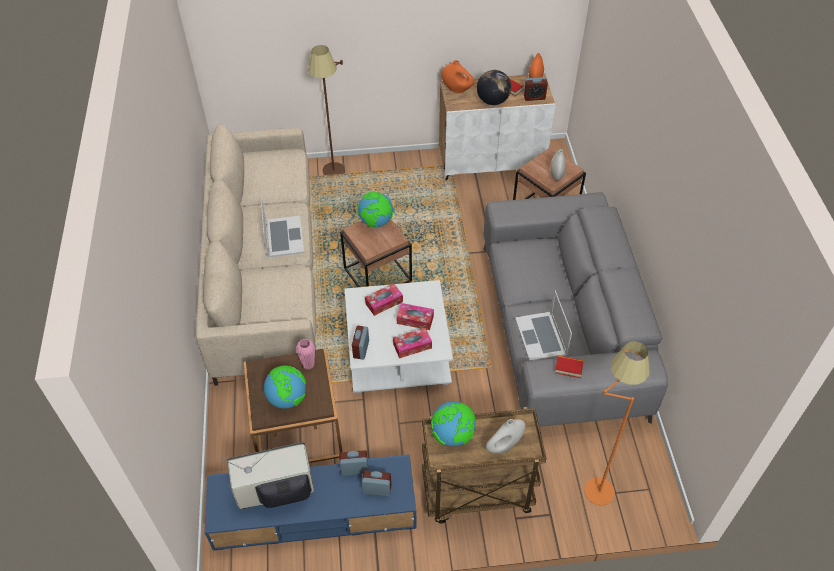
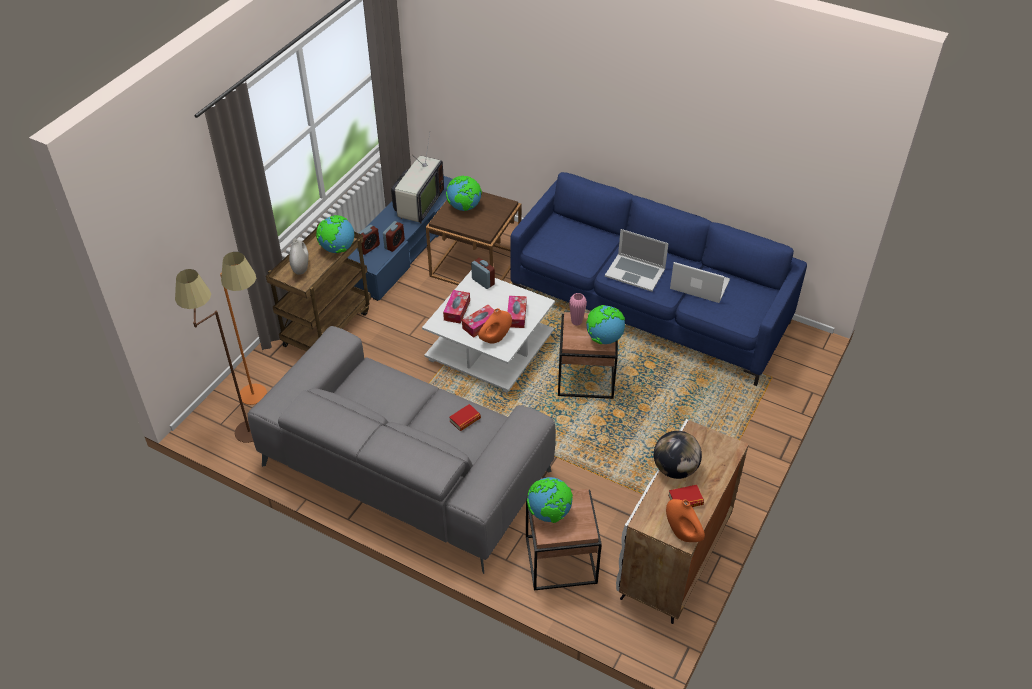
camera: 125 degrees right, 5 degrees down
(266, 274) = (649, 308): beige sofa -> blue sofa
(308, 364) = (483, 228): pink vase -> pink vase (576, 322)
(335, 177) = (749, 409): brown floor lamp -> brown floor lamp (238, 427)
(457, 89) = (720, 449): orange vase -> orange vase (495, 339)
(534, 97) = (652, 512): alarm clock -> none
(541, 336) = (380, 383): laptop -> laptop (699, 285)
(556, 175) = (549, 513): white vase -> globe
(568, 368) = (324, 355): book -> book (465, 420)

